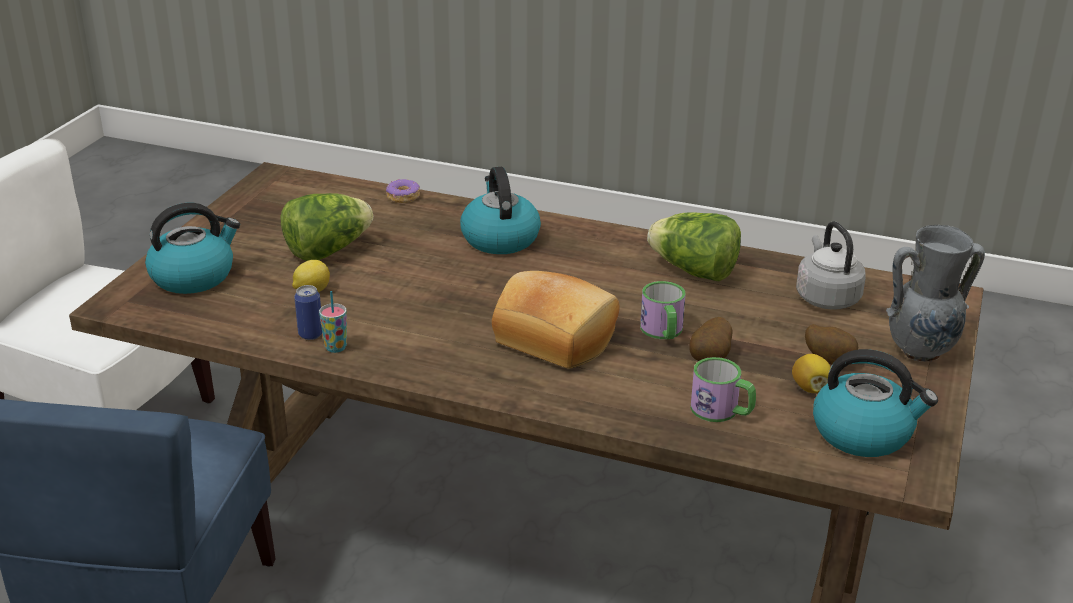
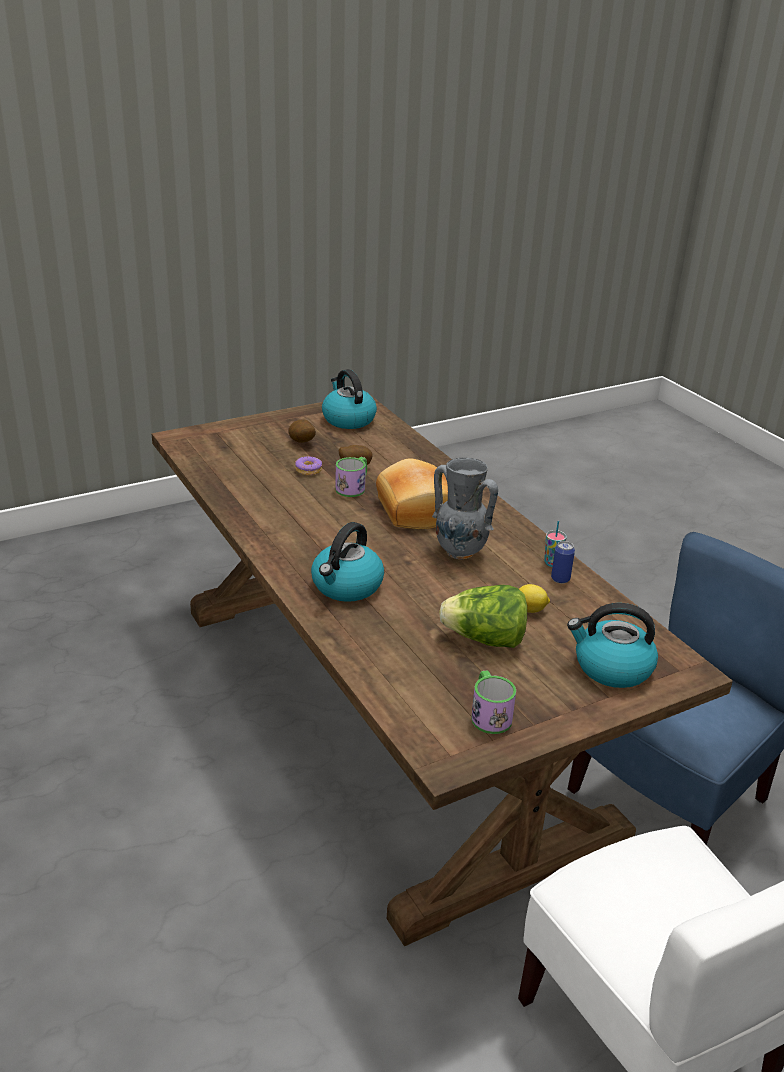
camera: 140 degrees left, 0 degrees up
(403, 197) = (361, 665): donut -> donut (309, 470)
(694, 271) = (271, 506): lettuce -> none
(722, 411) = (391, 449): mug -> mug (489, 714)
(810, 388) = (334, 439): lemon -> none
(826, 297) = (235, 463): grey kettle -> none
(921, 352) = (253, 427): grey vase -> grey vase (459, 551)

